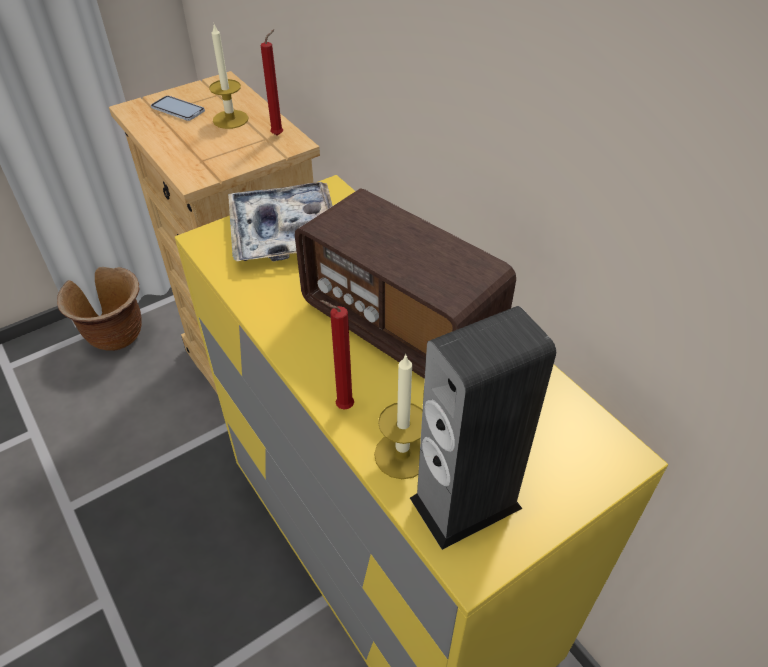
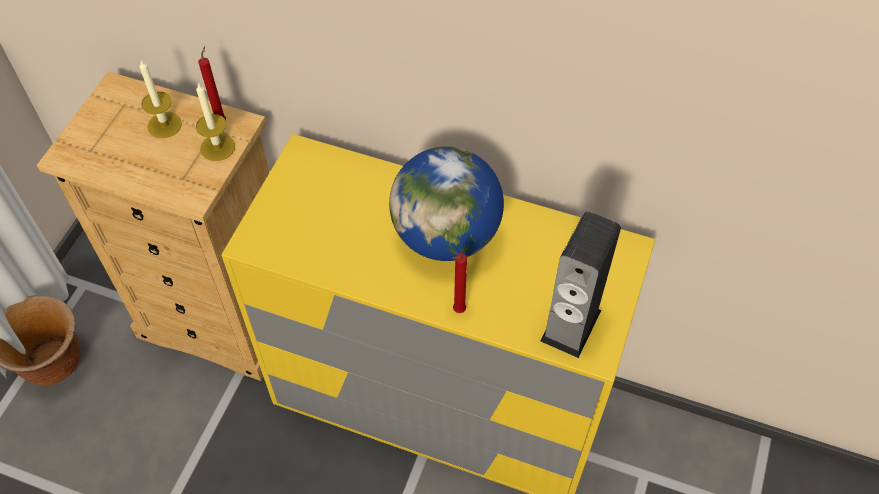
camera: 35 degrees left, 10 degrees up
(178, 109) = (106, 137): phone -> none
(284, 232) = (302, 206): tray -> none
(400, 326) = (446, 235): radio -> globe
(402, 455) = (516, 319): candle -> candle (217, 147)

